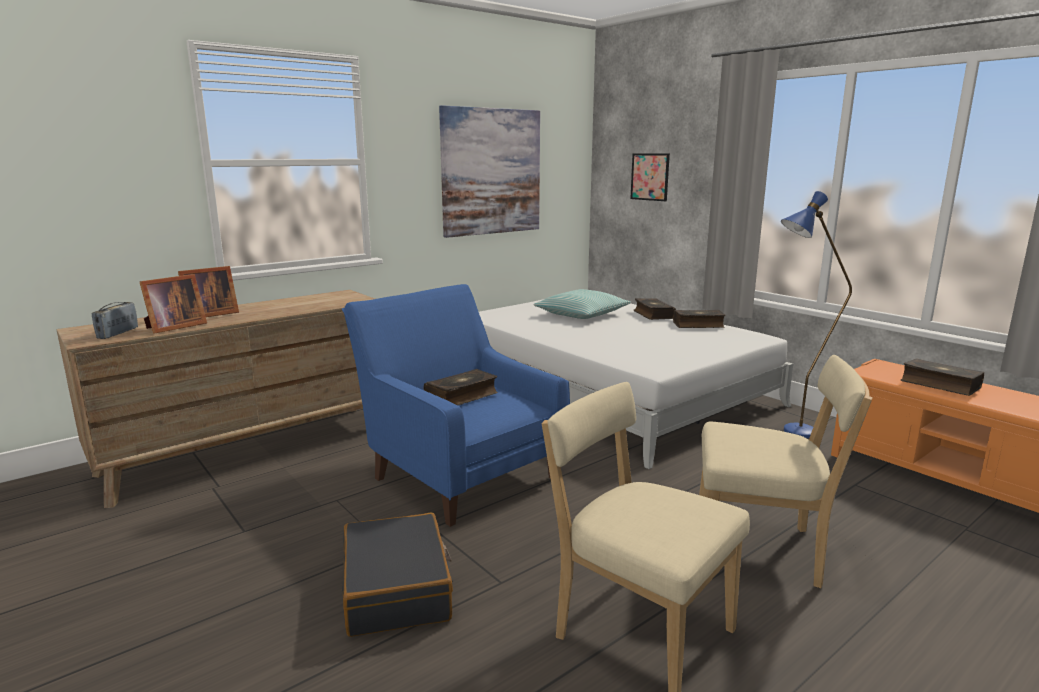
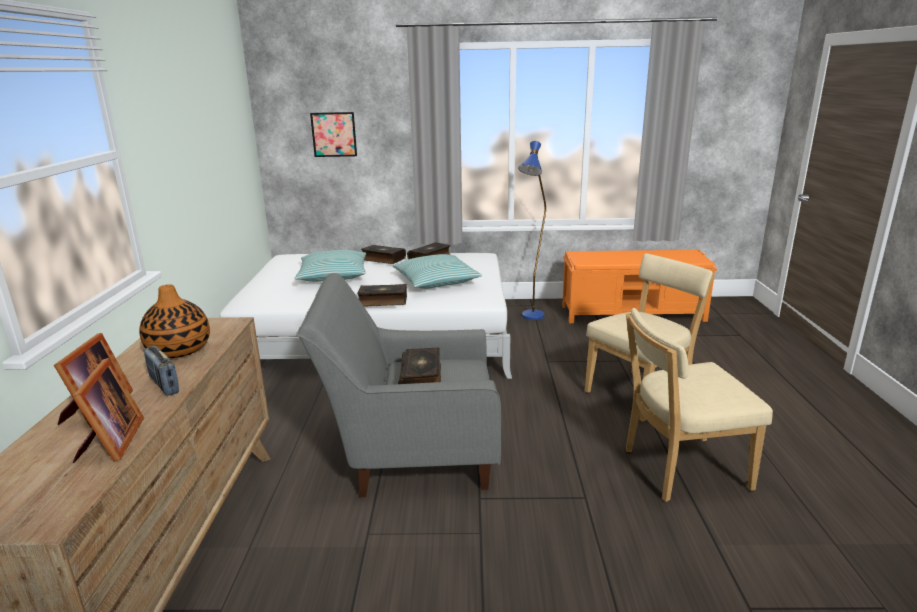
camera: 50 degrees left, 5 degrees up
(118, 333) = (53, 489): radio -> radio (164, 385)
(306, 304) = (179, 350): none -> vase
(397, 589) = (548, 550): black suitcase -> none
(459, 473) = (411, 451): blue armchair -> grey armchair
(491, 172) = (204, 146): picture -> none
(652, 341) = (436, 281): none -> pillow
(939, 385) = (621, 257): book -> book (383, 301)

